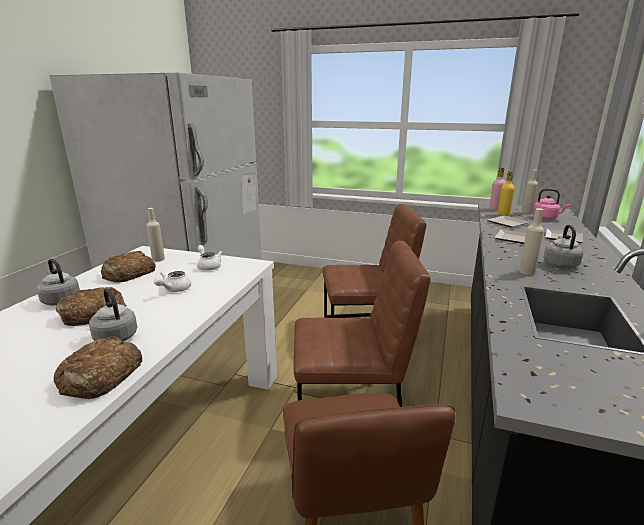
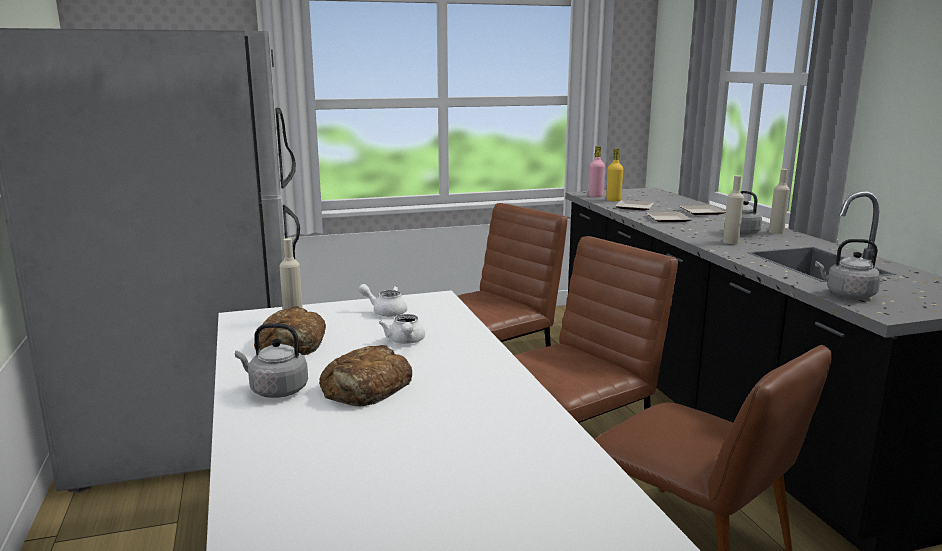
camera: 35 degrees left, 5 degrees down
(100, 375) = (528, 423): bread -> none
(115, 336) = (454, 395): grey kettle -> grey kettle (847, 294)
(527, 212) = (629, 195): beige bottle -> beige bottle (776, 232)
(546, 218) = (655, 198): pink kettle -> none

